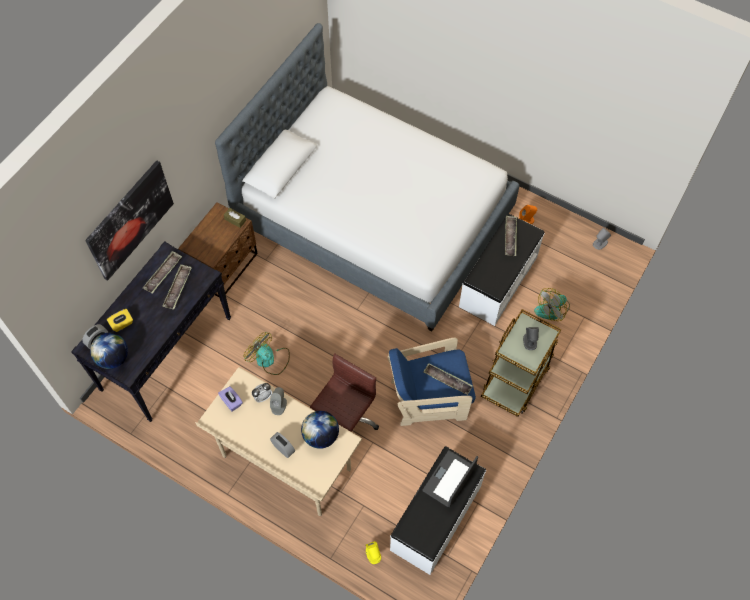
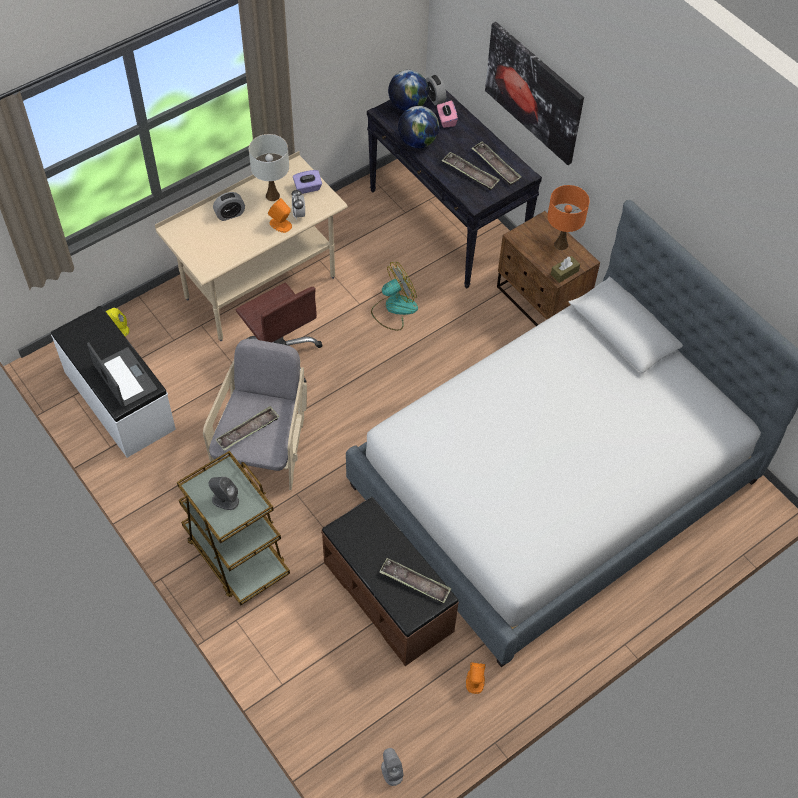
camera: 110 degrees right, 5 degrees down
(122, 324) = (446, 120): yellow tissue box -> pink tissue box
(209, 229) = (561, 245): none -> orange table lamp
(250, 424) = (272, 195): none -> white table lamp
(279, 405) = (281, 224): grey speaker -> orange speaker
(321, 436) = (224, 249): globe -> globe (417, 142)
(429, 398) = (263, 448): blue armchair -> grey armchair
(497, 281) = (389, 596): white bench -> brown bench
(552, 308) = (314, 648): fan -> none

